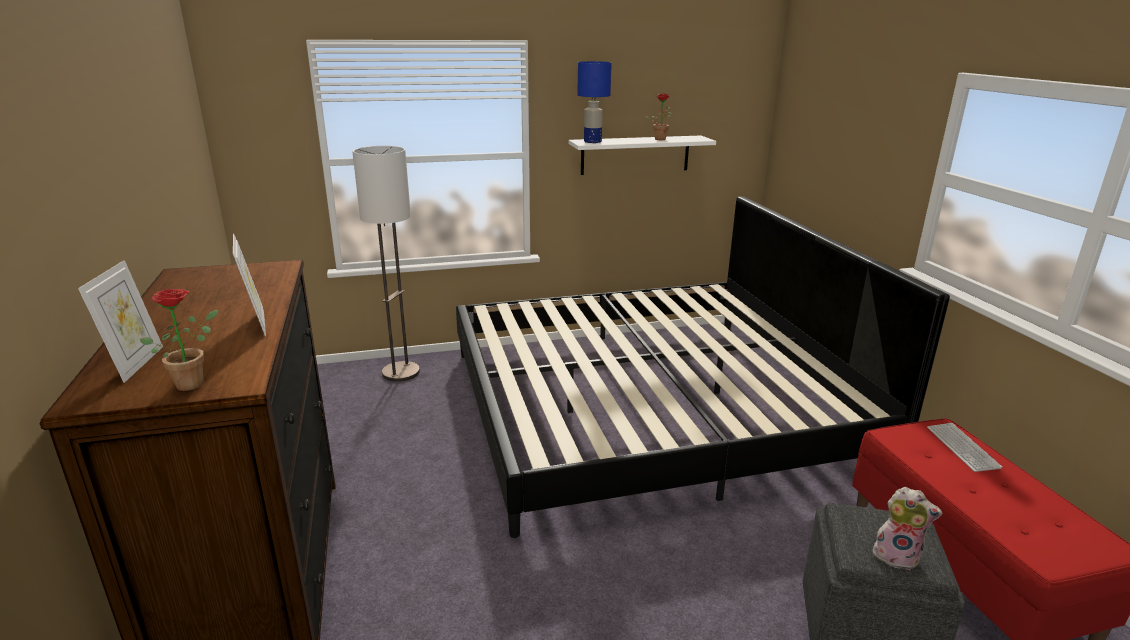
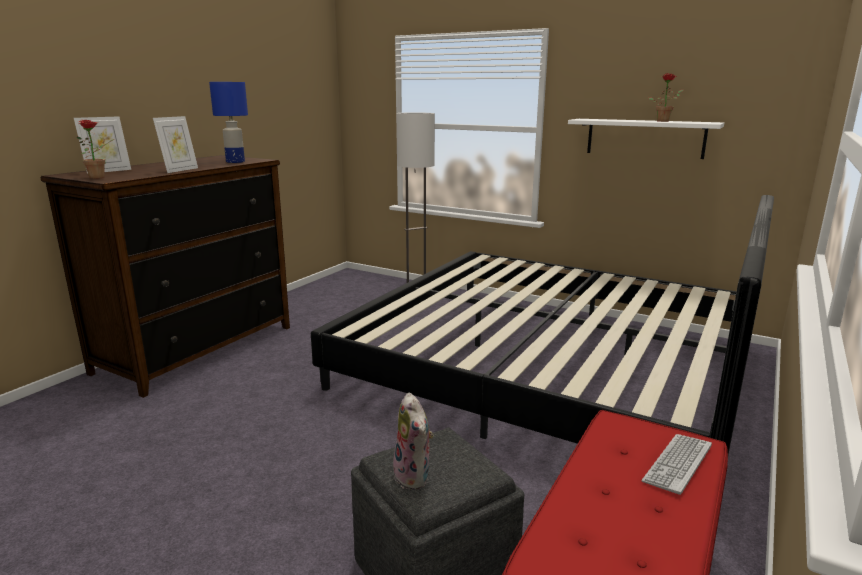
camera: 45 degrees right, 5 degrees down
(592, 142) = (590, 119): blue table lamp -> blue table lamp (235, 162)

